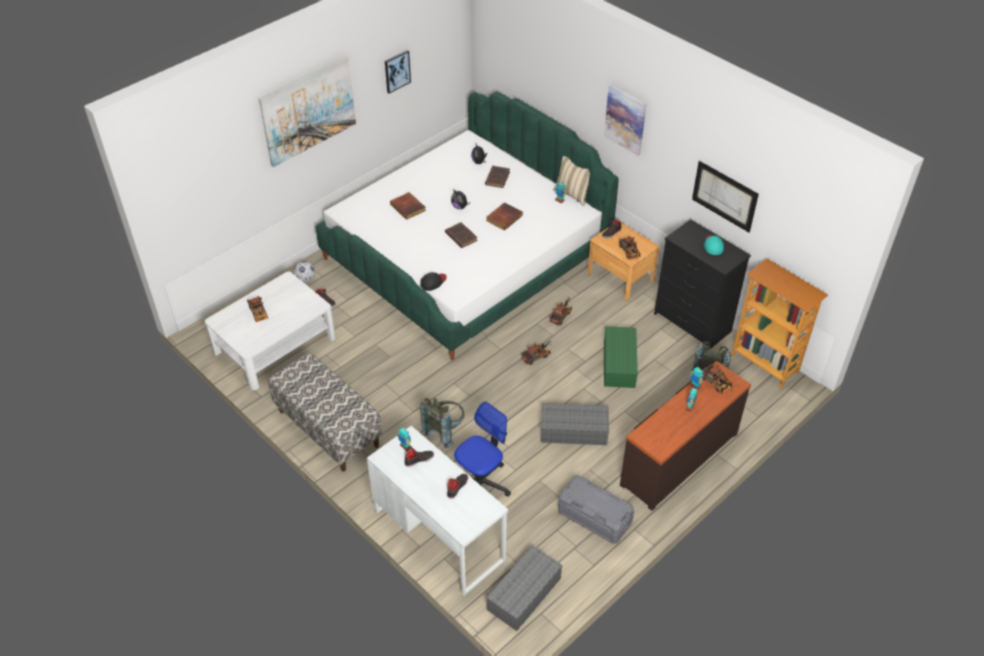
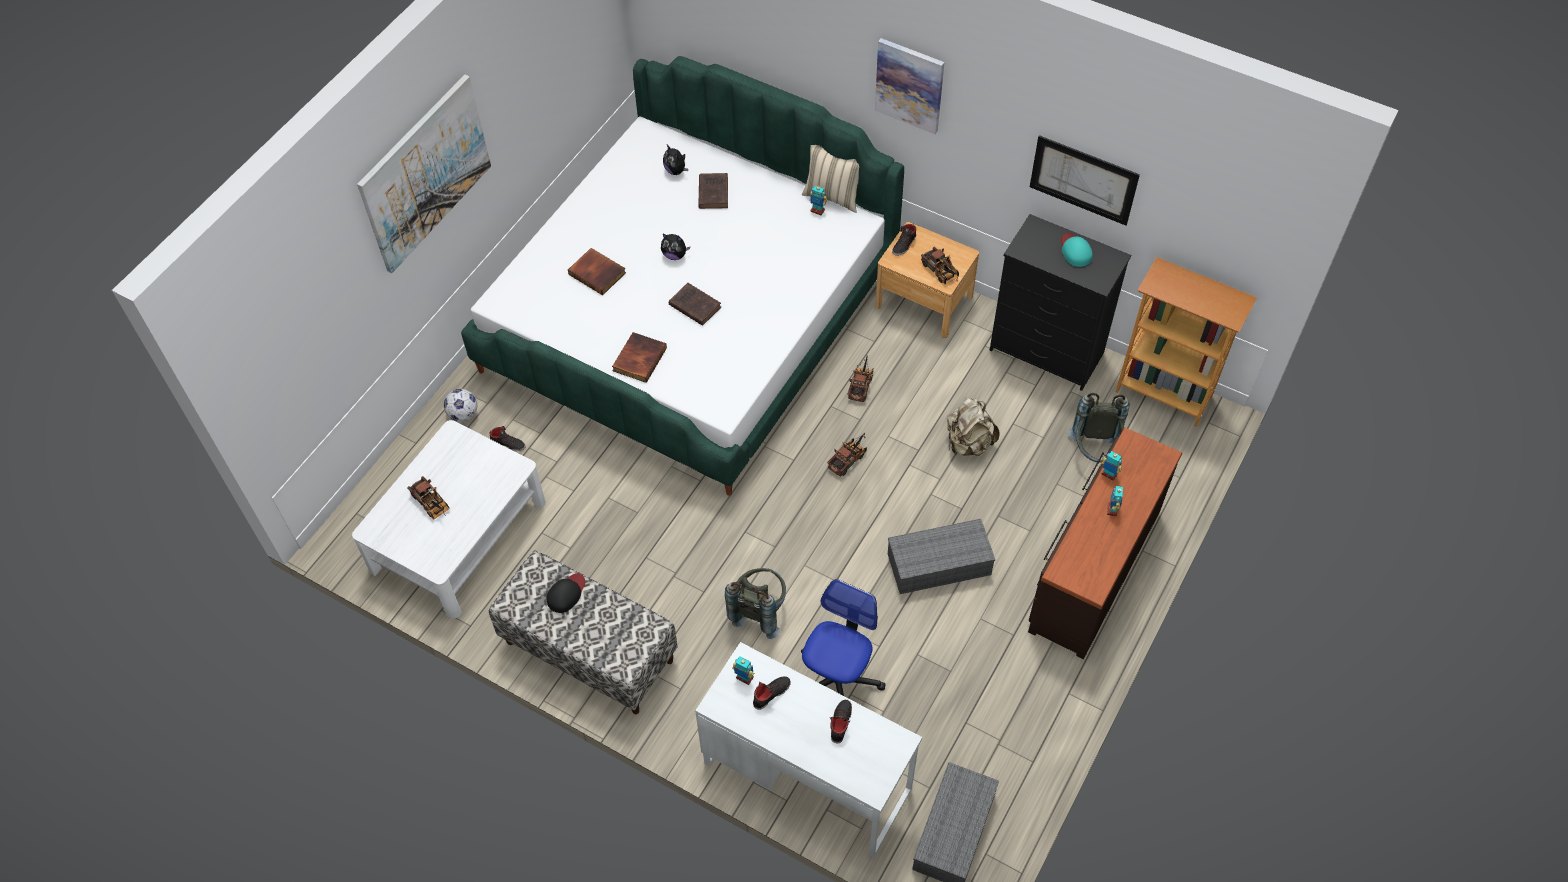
camera: 15 degrees left, 10 degrees up
(397, 71) = (533, 67): picture -> none
(433, 282) = (682, 393): black cap -> black cap (566, 594)
(504, 217) = (746, 259): book -> book (639, 358)
(594, 517) = (1010, 689): grey storage box -> none
(620, 364) = (968, 443): green storage box -> beige backpack
(716, 384) = (1137, 464): toy truck -> none

